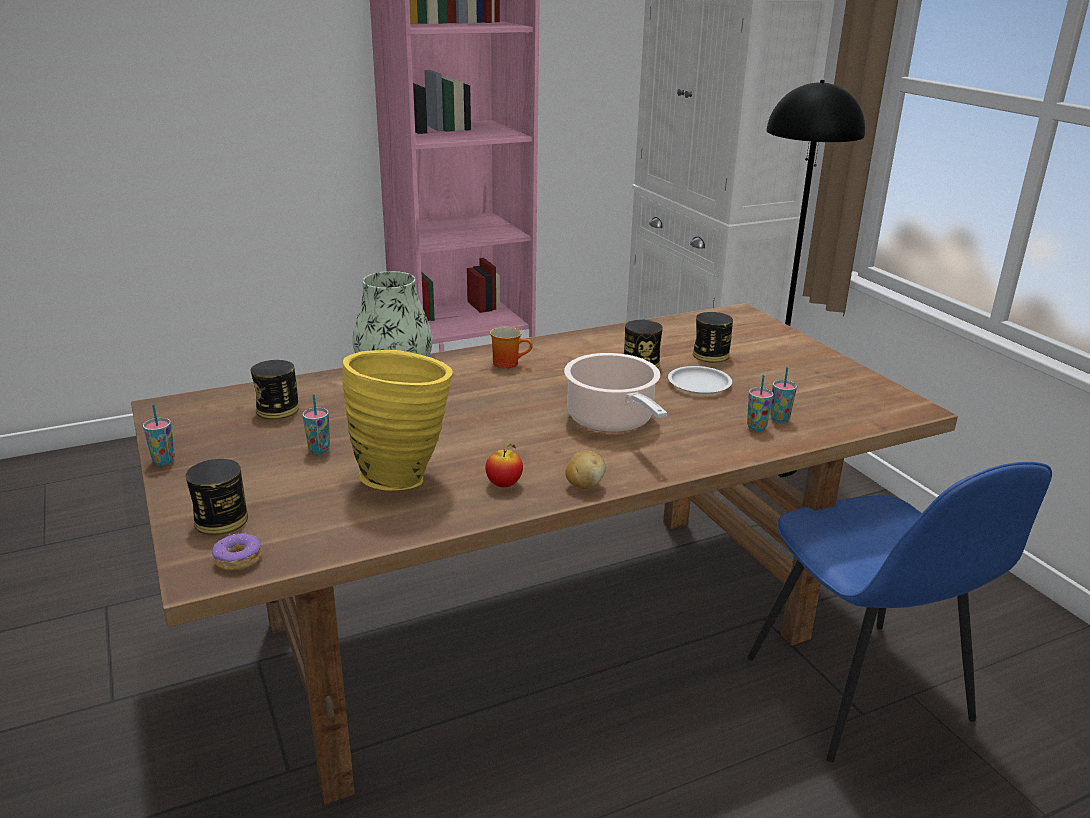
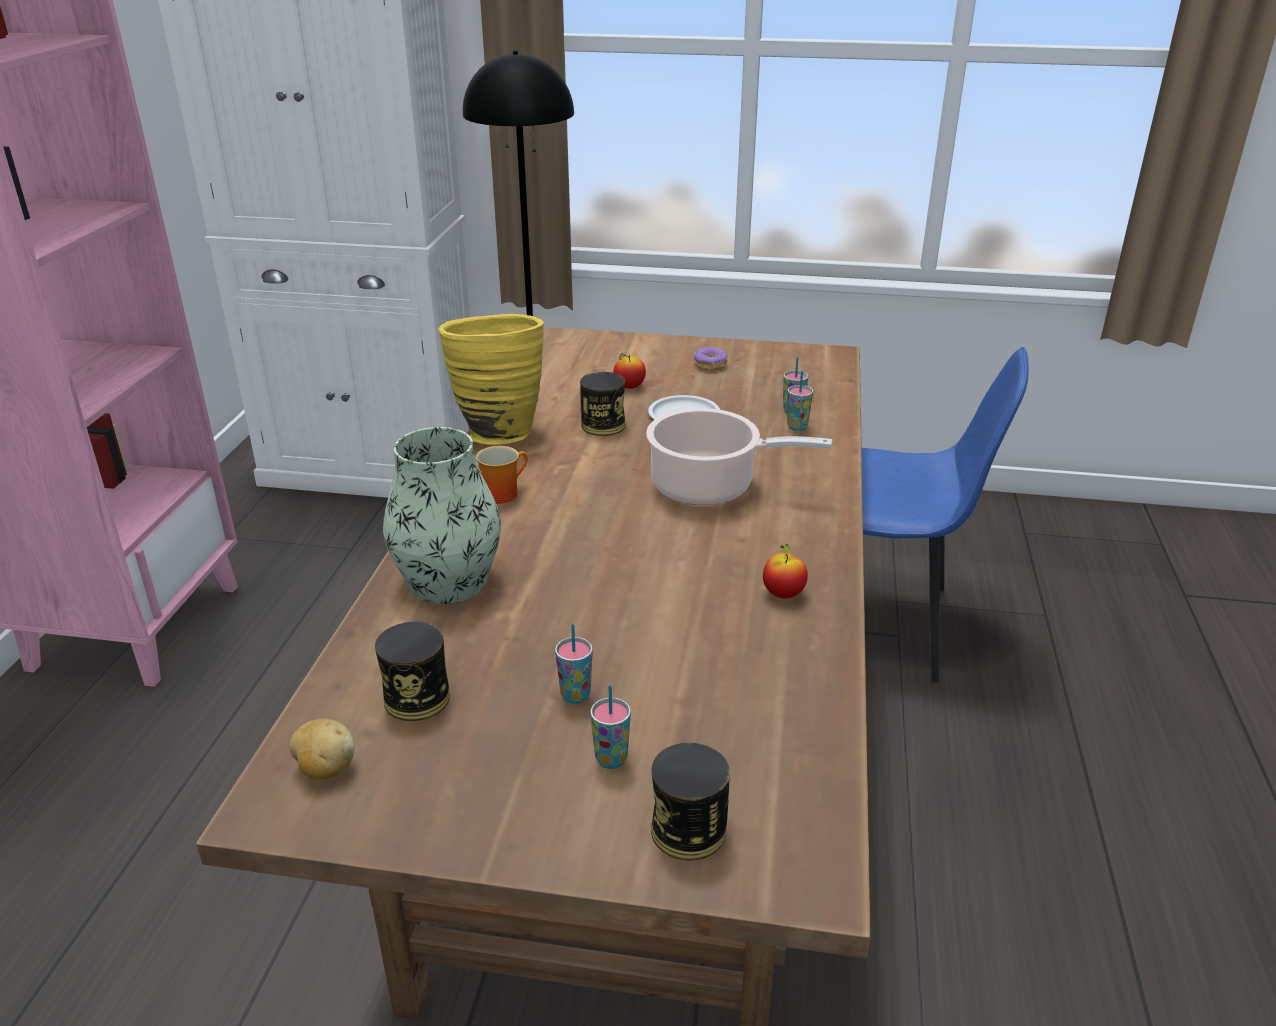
camera: 55 degrees left, 5 degrees up
(164, 461) = (461, 849): cup -> cup (611, 759)
(237, 559) = (799, 839): donut -> donut (710, 365)
(403, 475) = (703, 652): yellow vase -> yellow vase (497, 432)
(584, 485) = (824, 550): potato -> potato (325, 769)
(710, 355) = (629, 387): can -> apple

